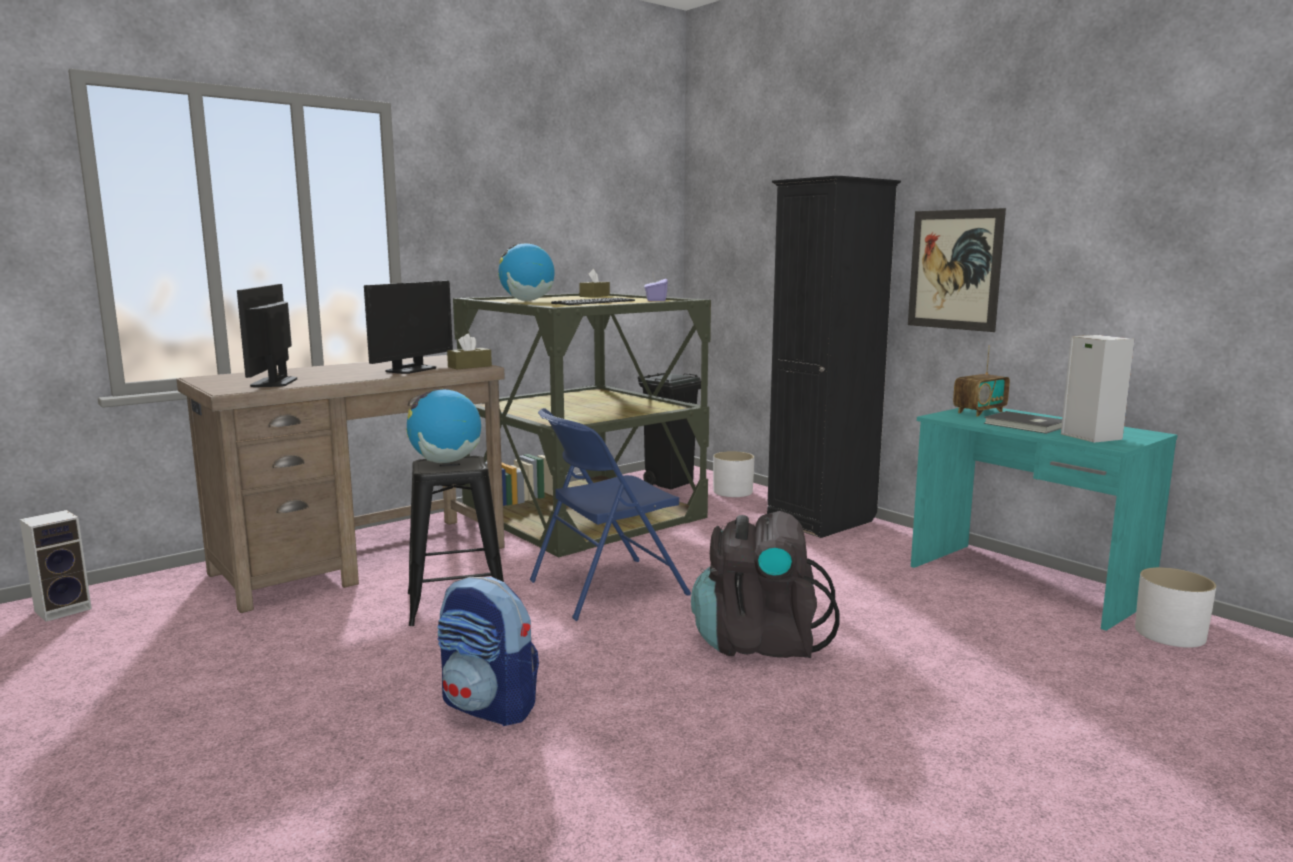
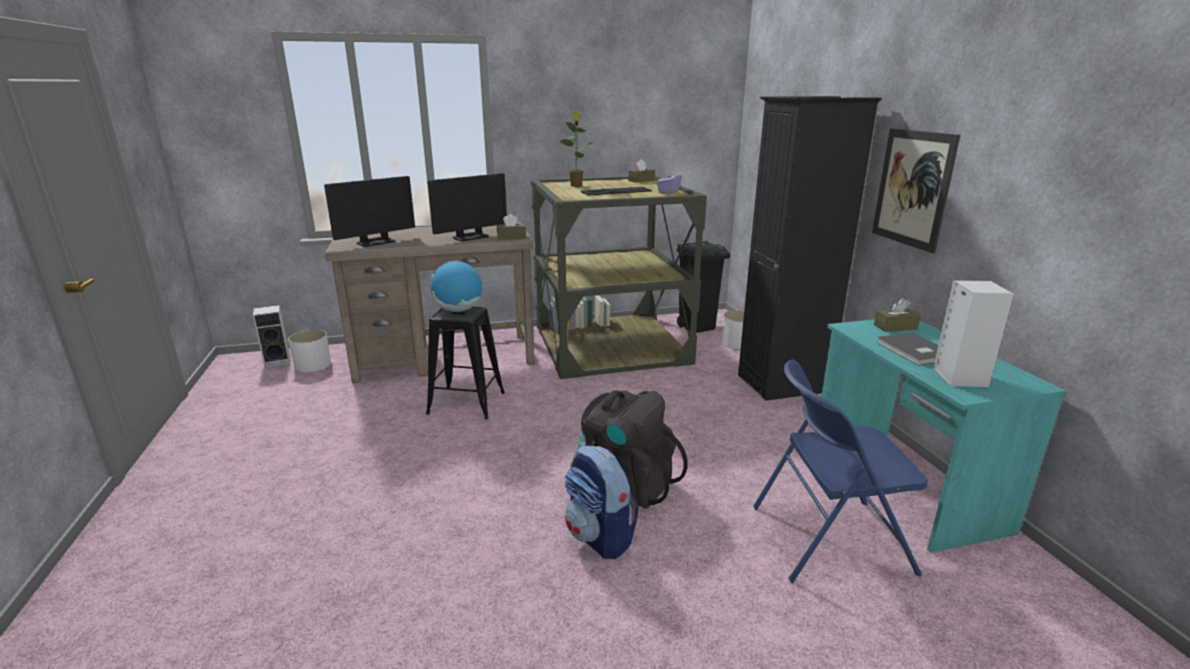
camera: 25 degrees right, 10 degrees up
(274, 382) = (376, 242): monitor -> monitor turned 150 degrees counterclockwise
(489, 707) = (415, 487): backpack -> backpack (600, 537)
(527, 300) = (576, 185): globe -> potted plant
(608, 588) = (568, 412): blue chair -> blue chair (830, 538)
(979, 412) = (895, 327): radio -> brown tissue box
(1169, 633) = (994, 573): white planter -> white planter (313, 365)

